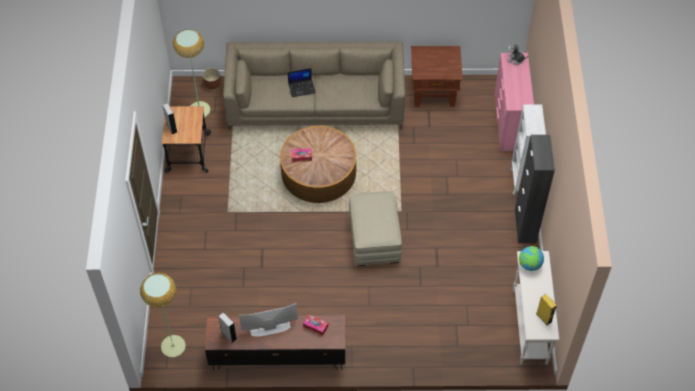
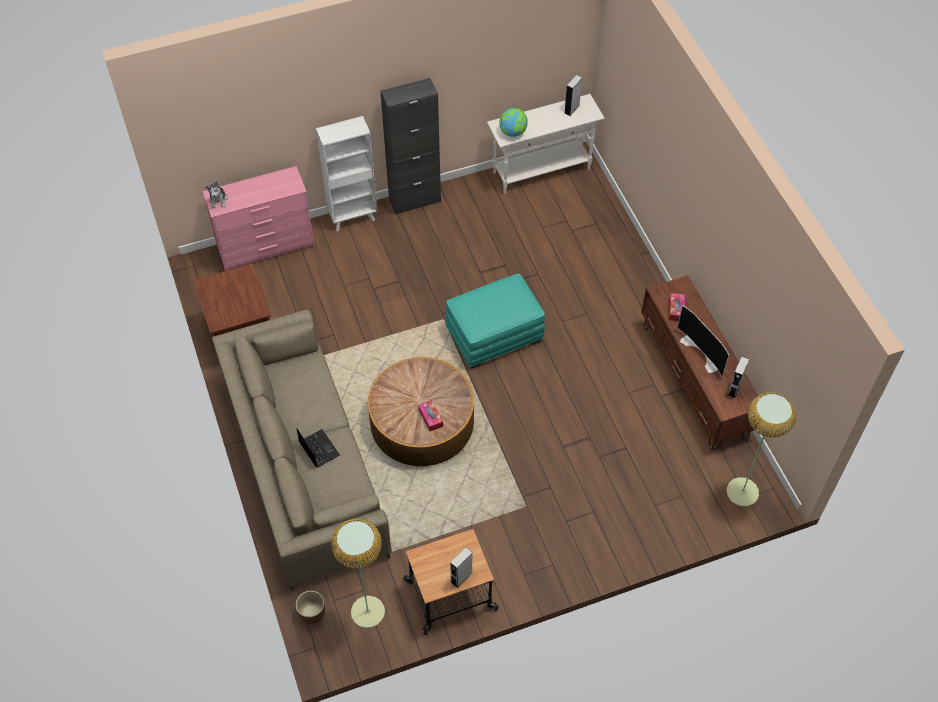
camera: 110 degrees left, 0 degrees up
(374, 238) = (494, 335): beige ottoman -> turquoise ottoman
(544, 317) = (571, 109): yellow speaker -> grey speaker

